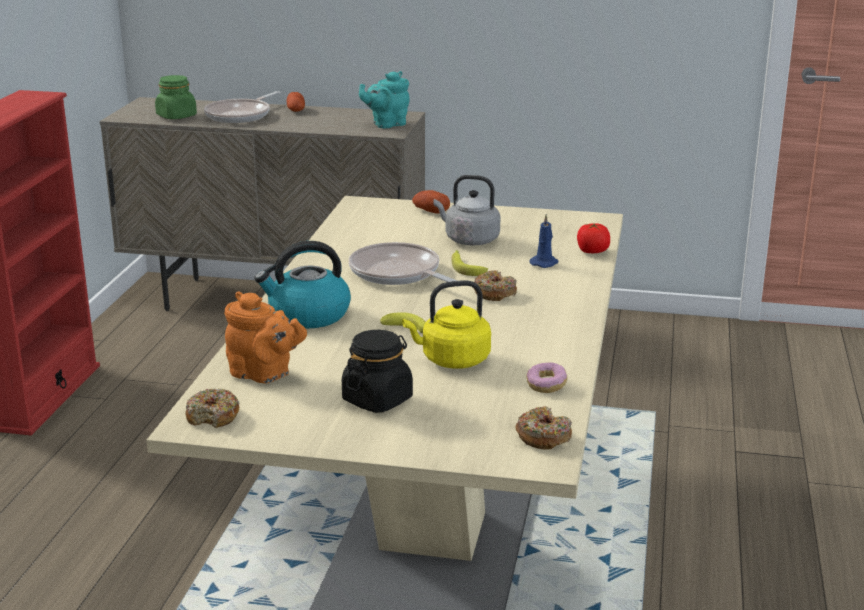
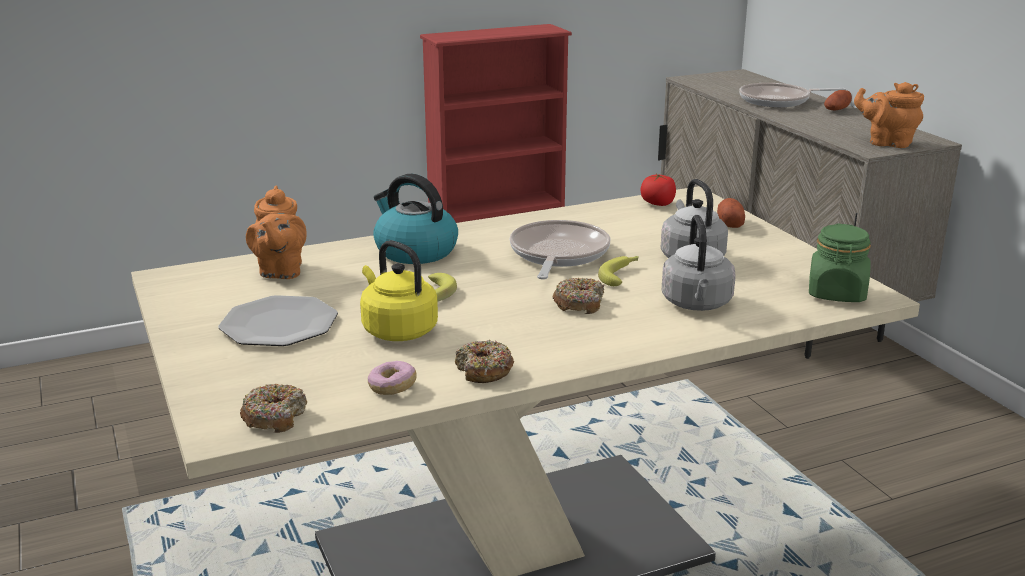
camera: 55 degrees right, 0 degrees up
(176, 116) = (727, 88): green jar -> green jar (836, 293)
(213, 416) = (187, 279): donut -> donut (484, 371)
(377, 399) = (279, 324): black jar -> plate
(386, 124) = (886, 143): turquoise teapot -> orange teapot
(544, 263) = (697, 304): blue candle -> grey kettle
(592, 251) = (773, 317): tomato -> tomato (657, 204)

